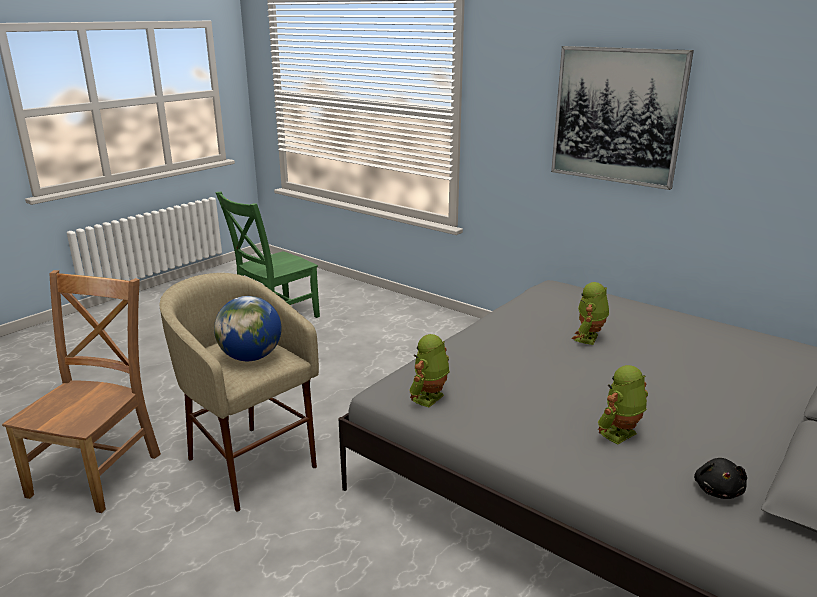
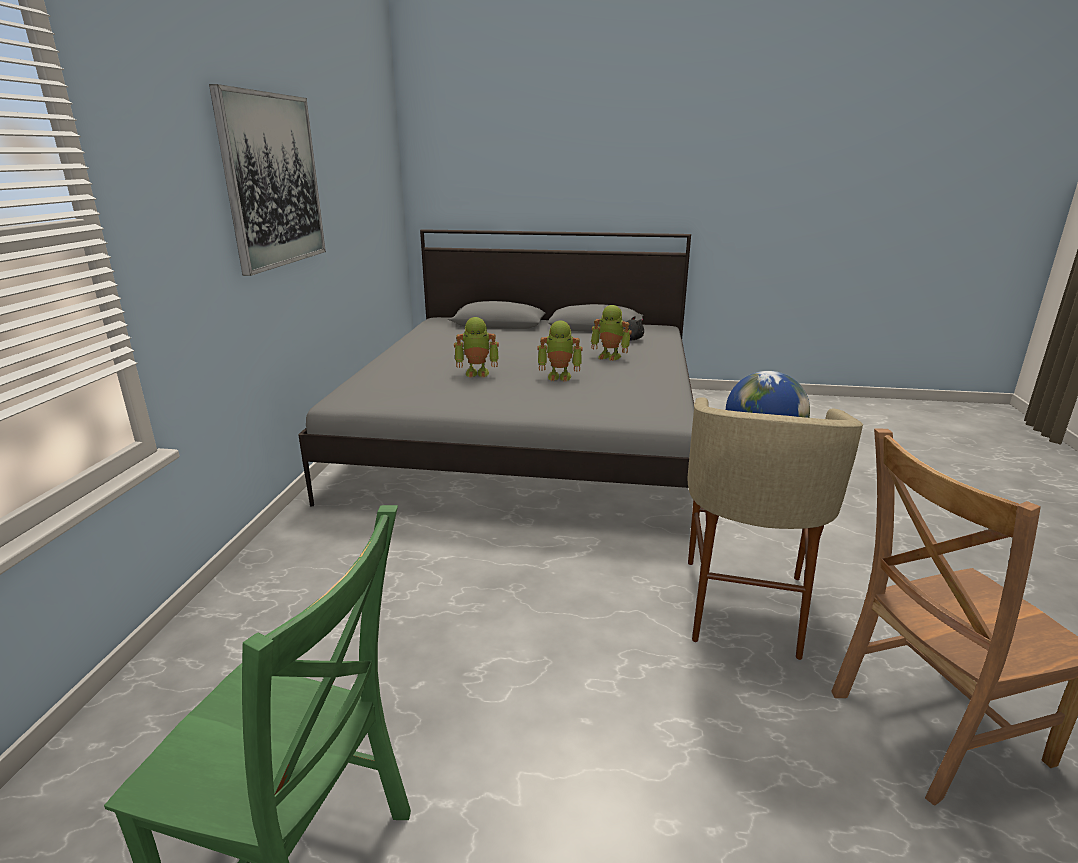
camera: 120 degrees left, 0 degrees up
(430, 399) = (654, 403): toy robot -> toy robot (559, 376)

